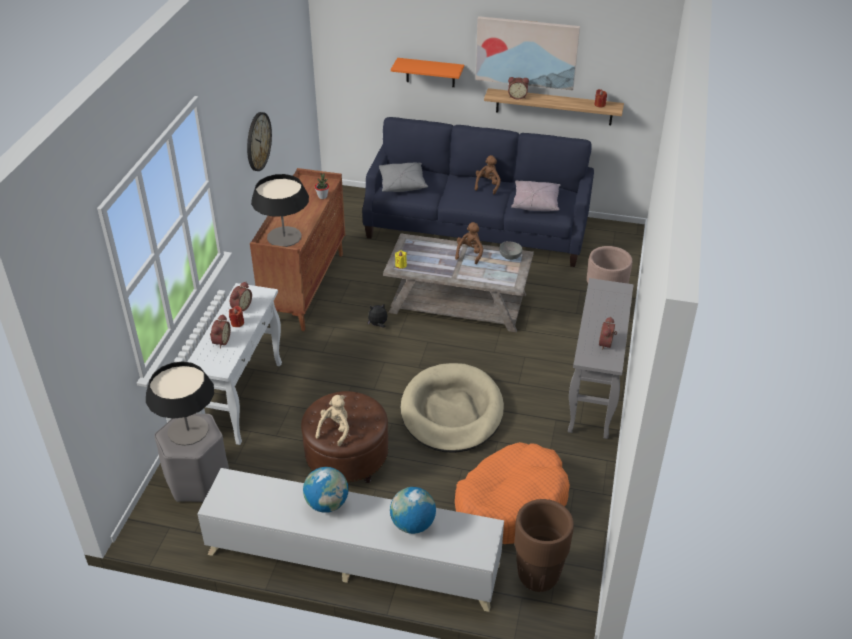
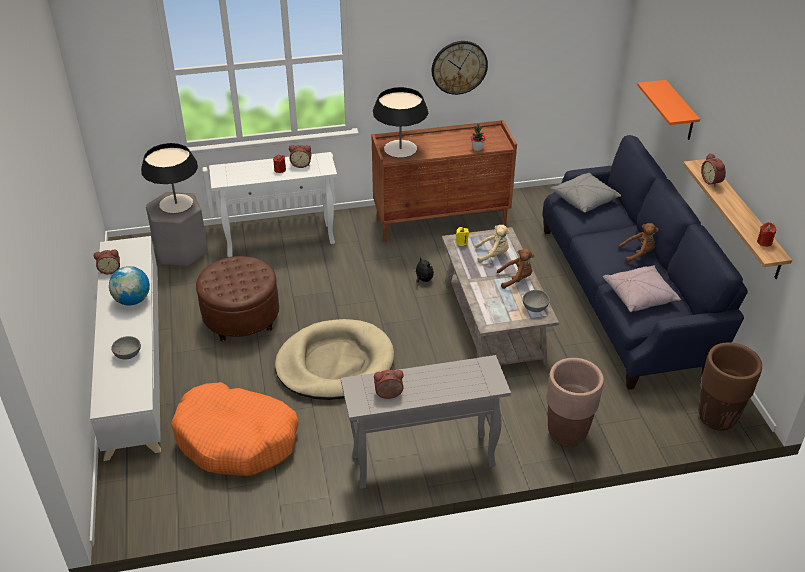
camera: 65 degrees right, 0 degrees up
(220, 341) = (253, 170): alarm clock -> alarm clock (110, 270)
(335, 430) = (220, 278): beige plush toy -> beige plush toy (493, 254)
(412, 524) = (127, 354): globe -> grey bowl
(526, 52) = (740, 137): picture -> none
(538, 576) = (154, 483): brown planter -> brown planter (717, 418)

